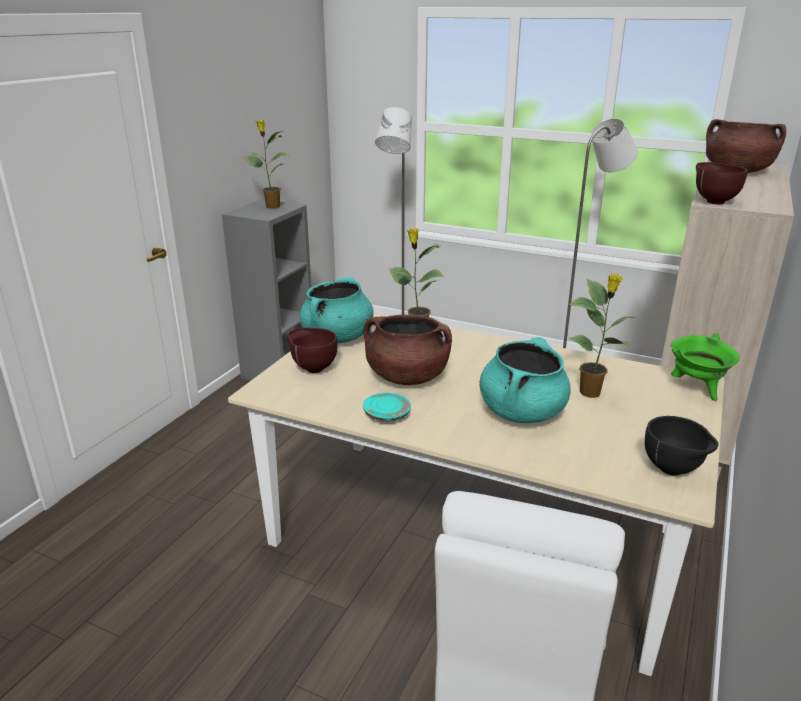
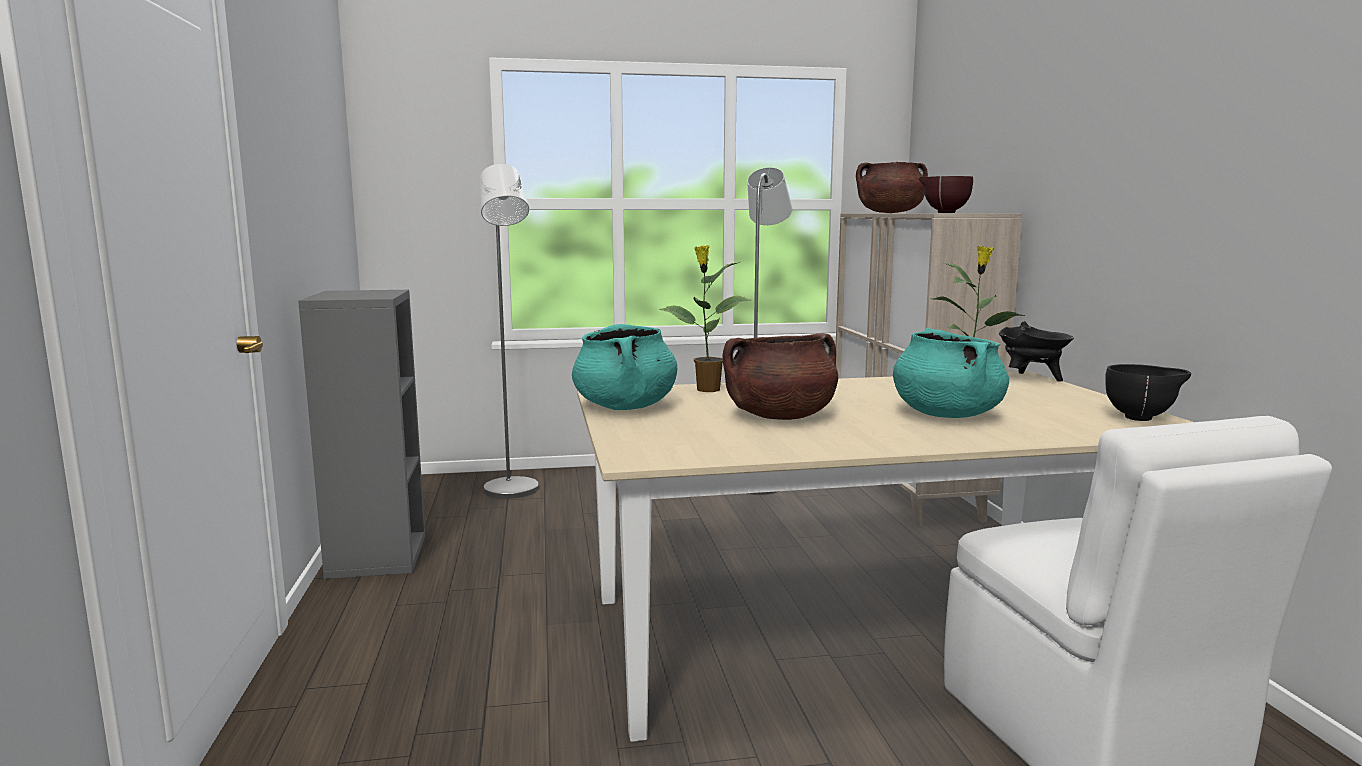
camera: 35 degrees left, 15 degrees down
(272, 207) = (363, 292): potted plant -> none
(313, 368) = (656, 430): brown bowl -> none
(387, 414) = (830, 441): turquoise plate -> none
(697, 388) = (1031, 379): green cooking pot -> black cooking pot

